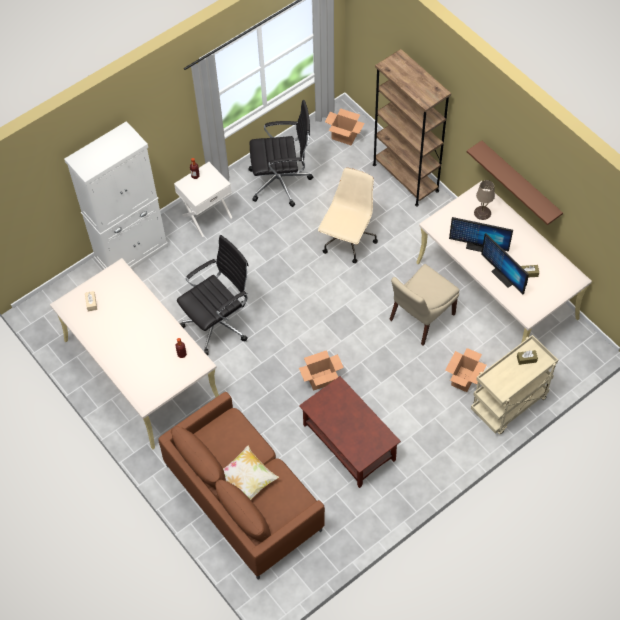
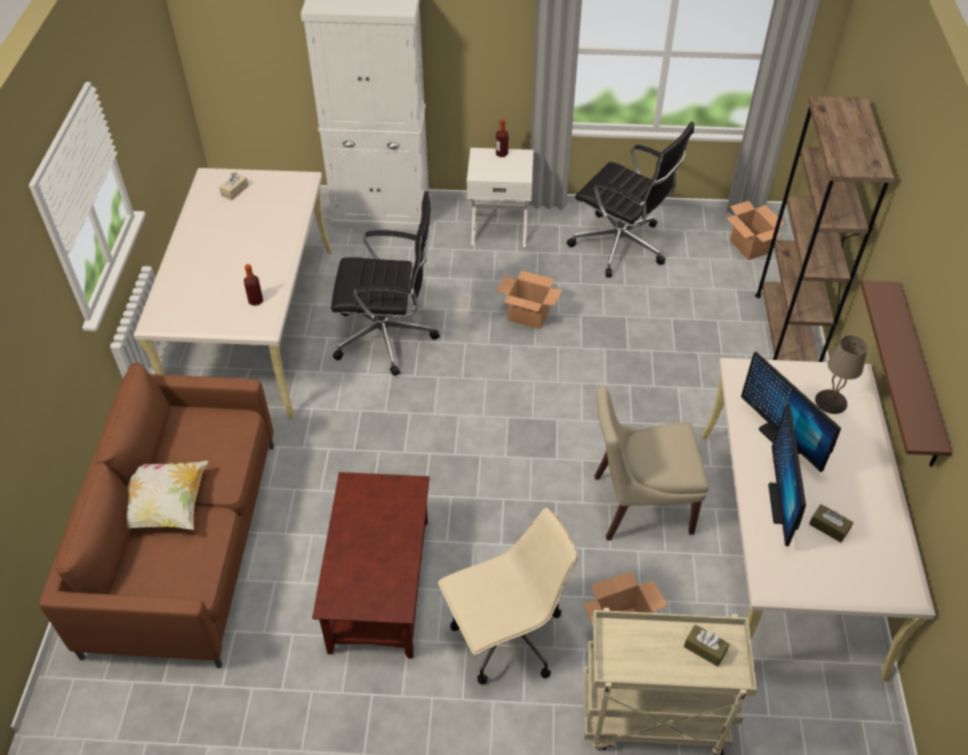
camera: 40 degrees right, 10 degrees down
(321, 380) = (431, 482): cardboard box -> cardboard box (527, 316)
(348, 241) = (636, 354): beige office chair -> beige office chair (506, 638)

